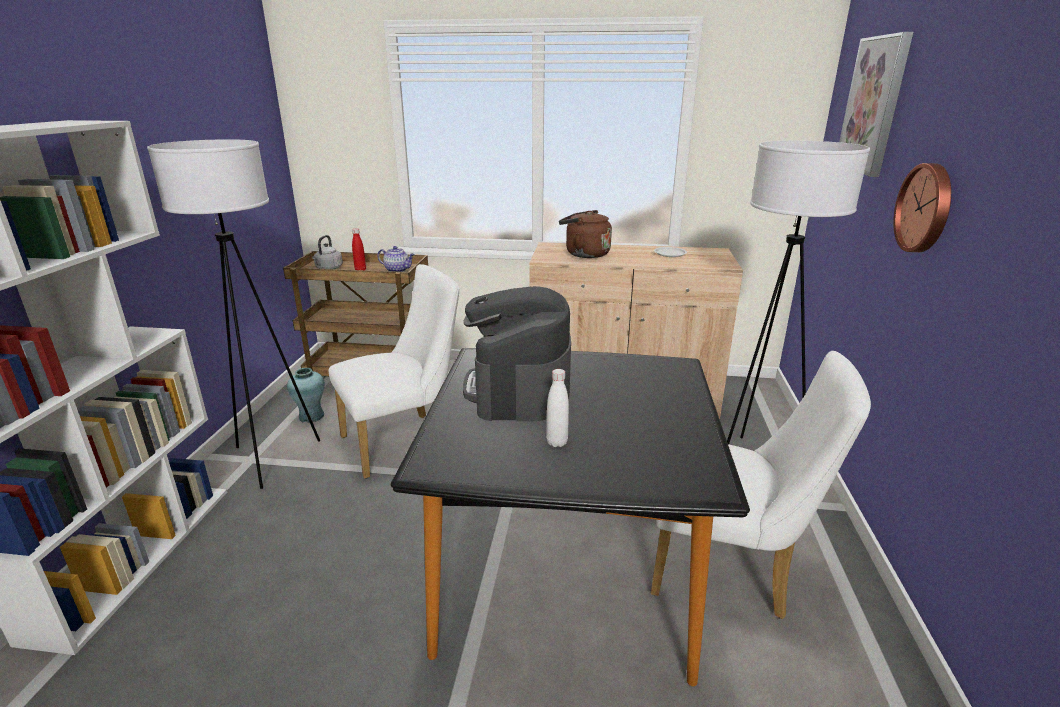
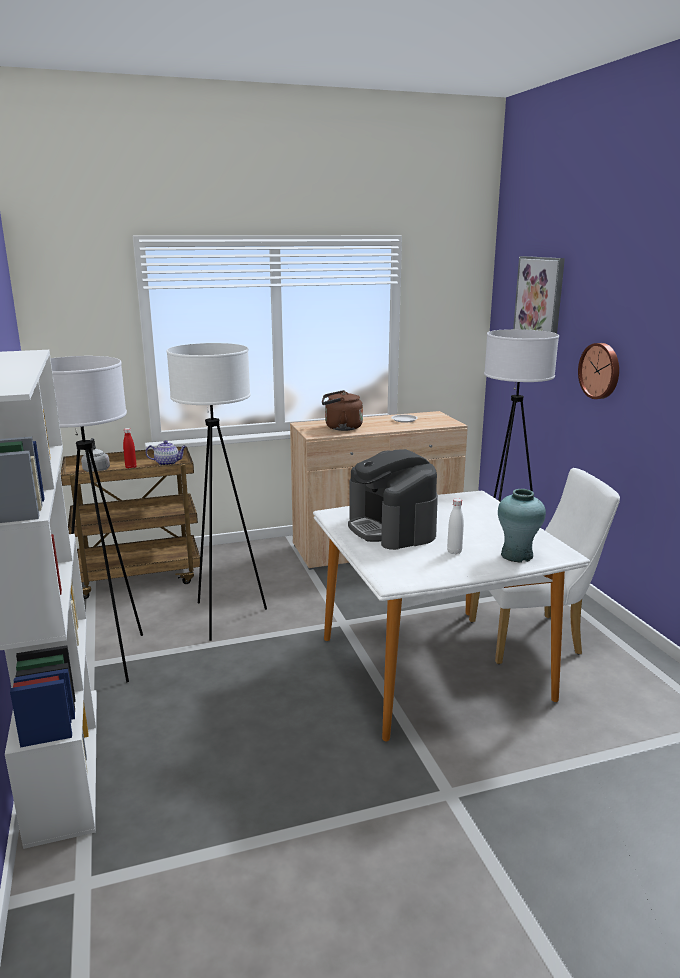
camera: 25 degrees left, 5 degrees down
(311, 416) = (111, 618): turquoise vase -> turquoise vase (517, 555)
(405, 441) = (224, 617): white chair -> white floor lamp
(568, 573) = (434, 668): black dining table -> white dining table

